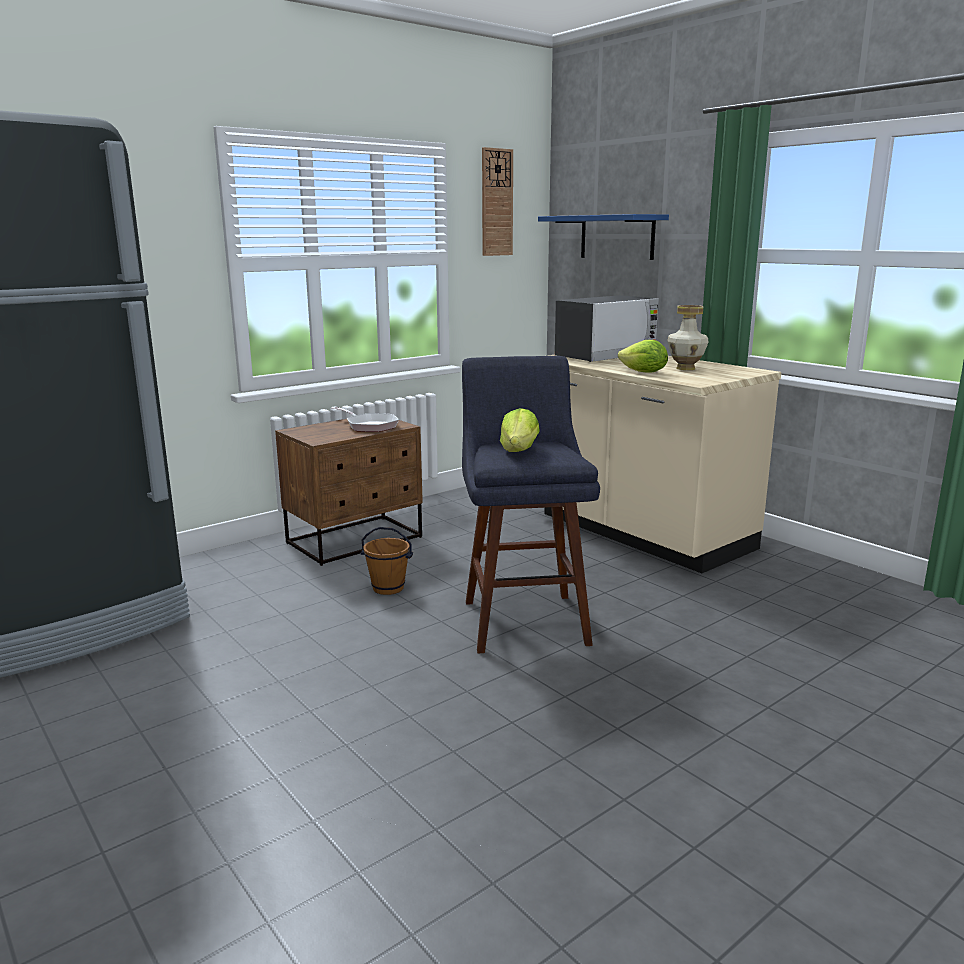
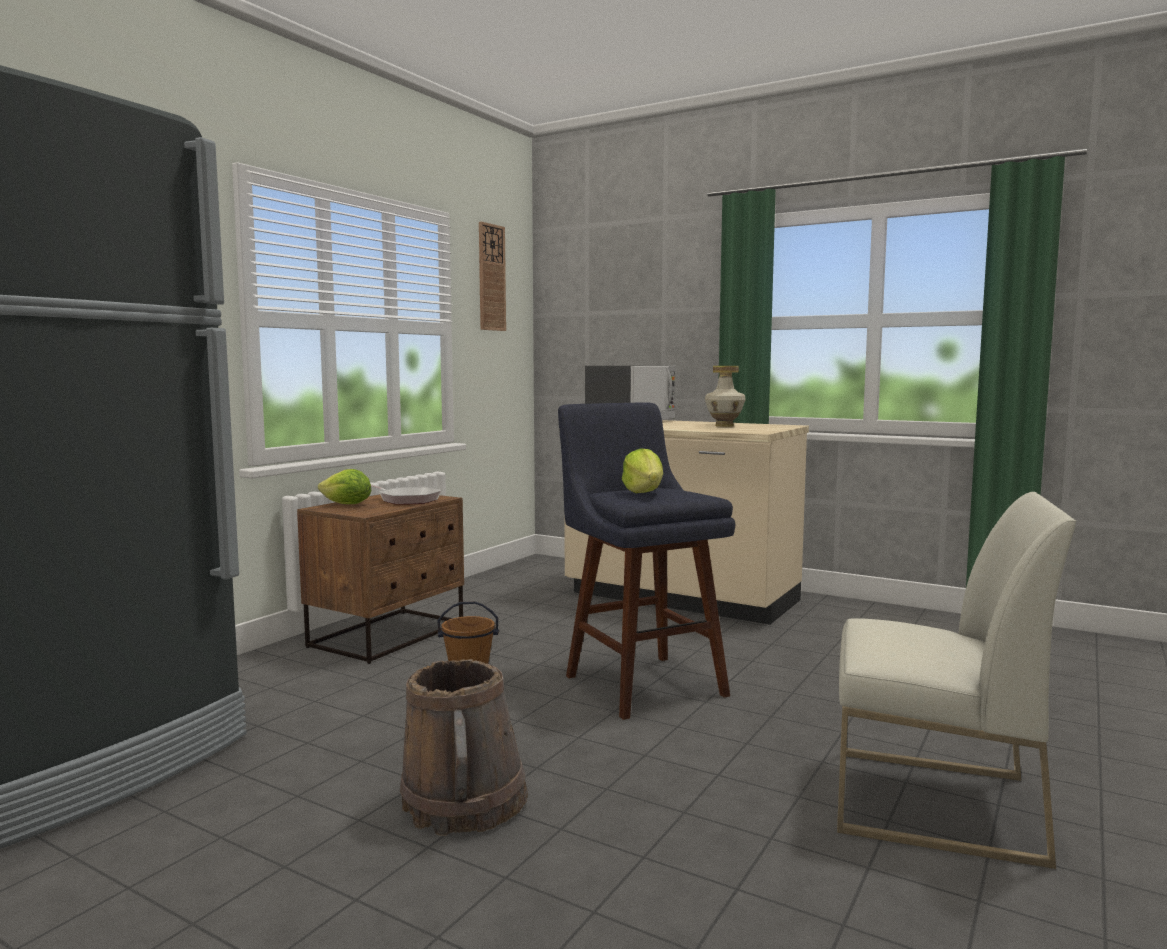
camera: 20 degrees left, 10 degrees down
(294, 706) = (464, 803): none -> brown bucket
(617, 237) = (614, 313): blue shelf -> none
(643, 372) = (694, 428): lettuce -> lettuce (347, 504)
(680, 792) = (932, 804): none -> white chair

